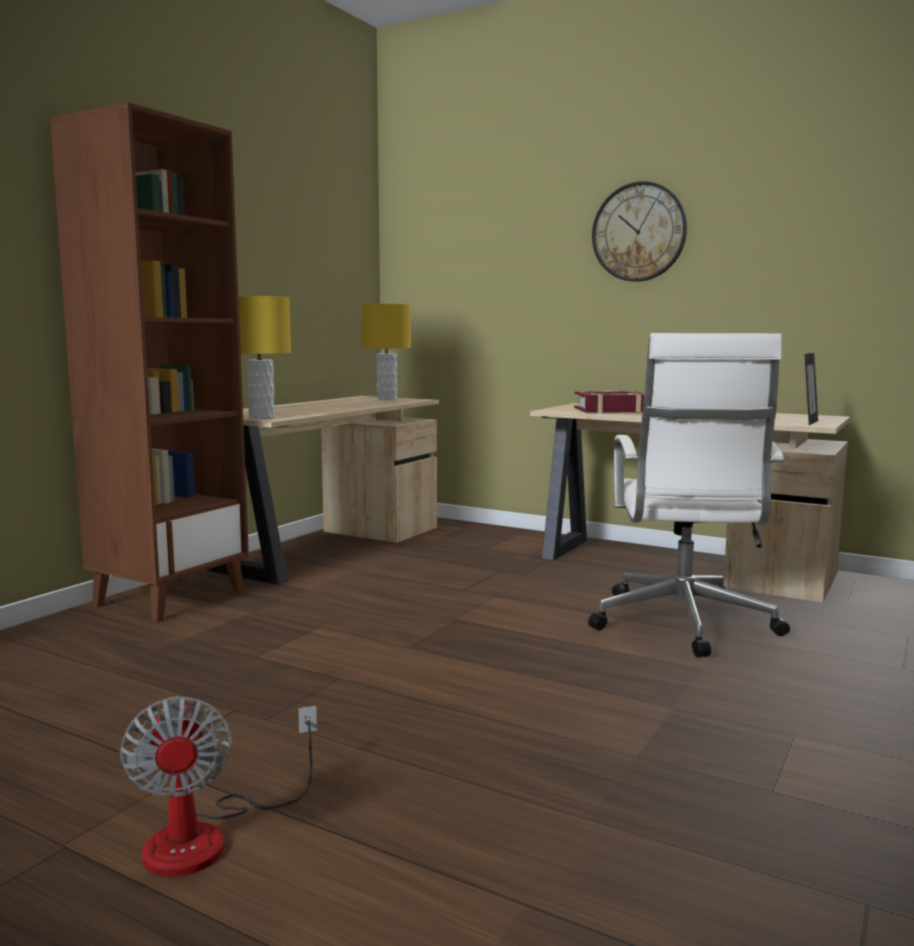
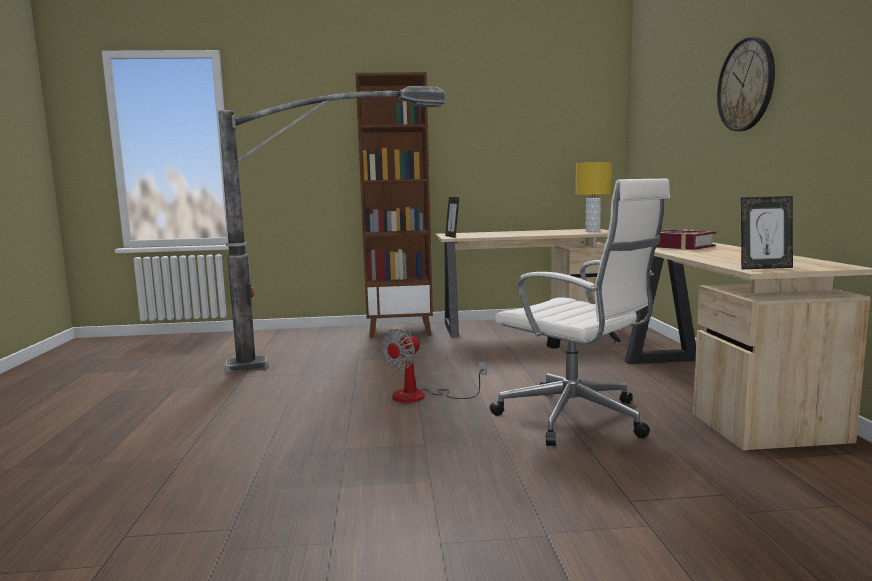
camera: 55 degrees right, 0 degrees up
(209, 836) = (196, 401): fan -> fan (421, 396)
(215, 660) = (343, 356): none -> floor lamp
(262, 417) = (452, 236): yellow table lamp -> picture frame
(682, 624) = (576, 418): white office chair -> white office chair turned 105 degrees counterclockwise

